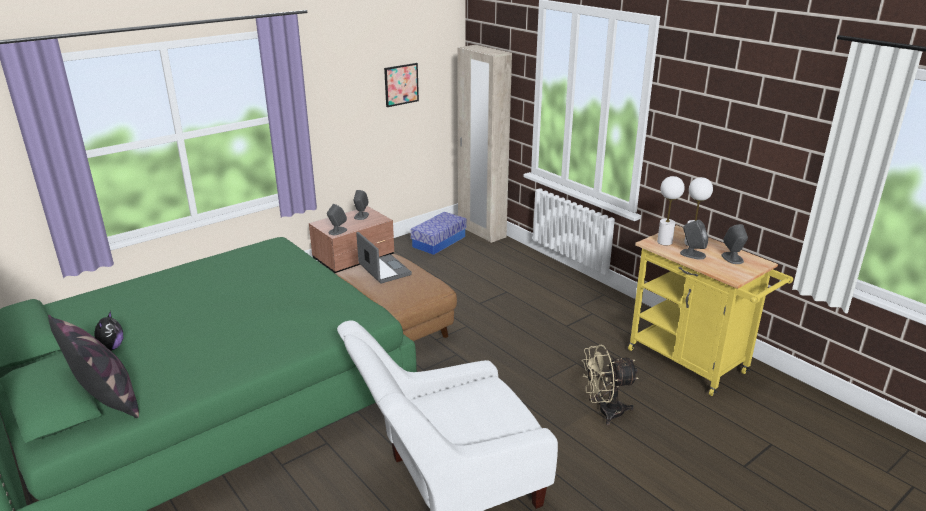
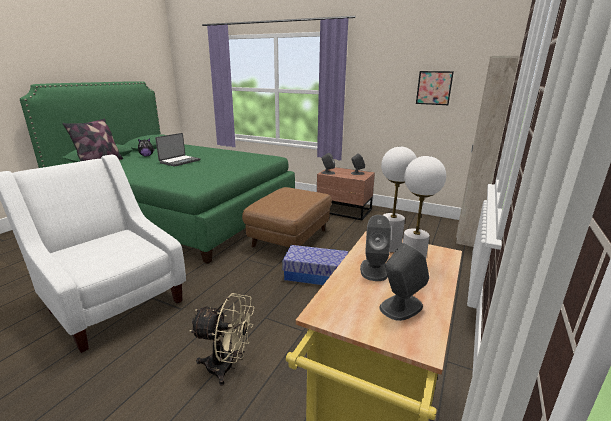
camera: 65 degrees right, 5 degrees down
(383, 270) = (295, 193): laptop -> laptop (179, 161)
(439, 242) = (423, 224): storage box -> storage box (315, 275)
(604, 412) = (227, 367): beige fan -> beige fan turned 135 degrees clockwise

